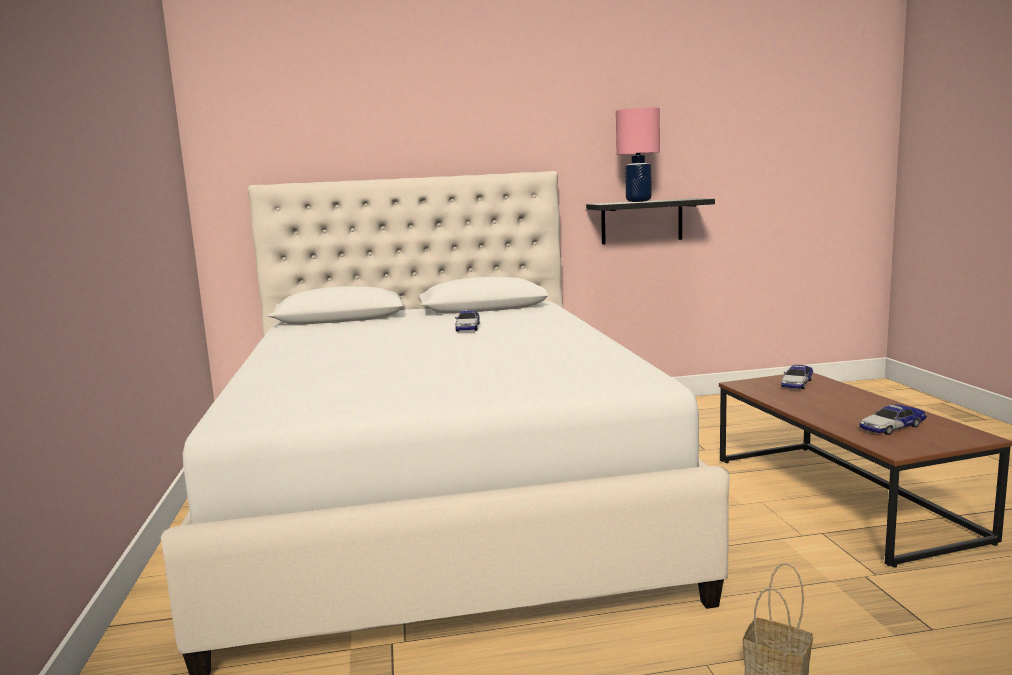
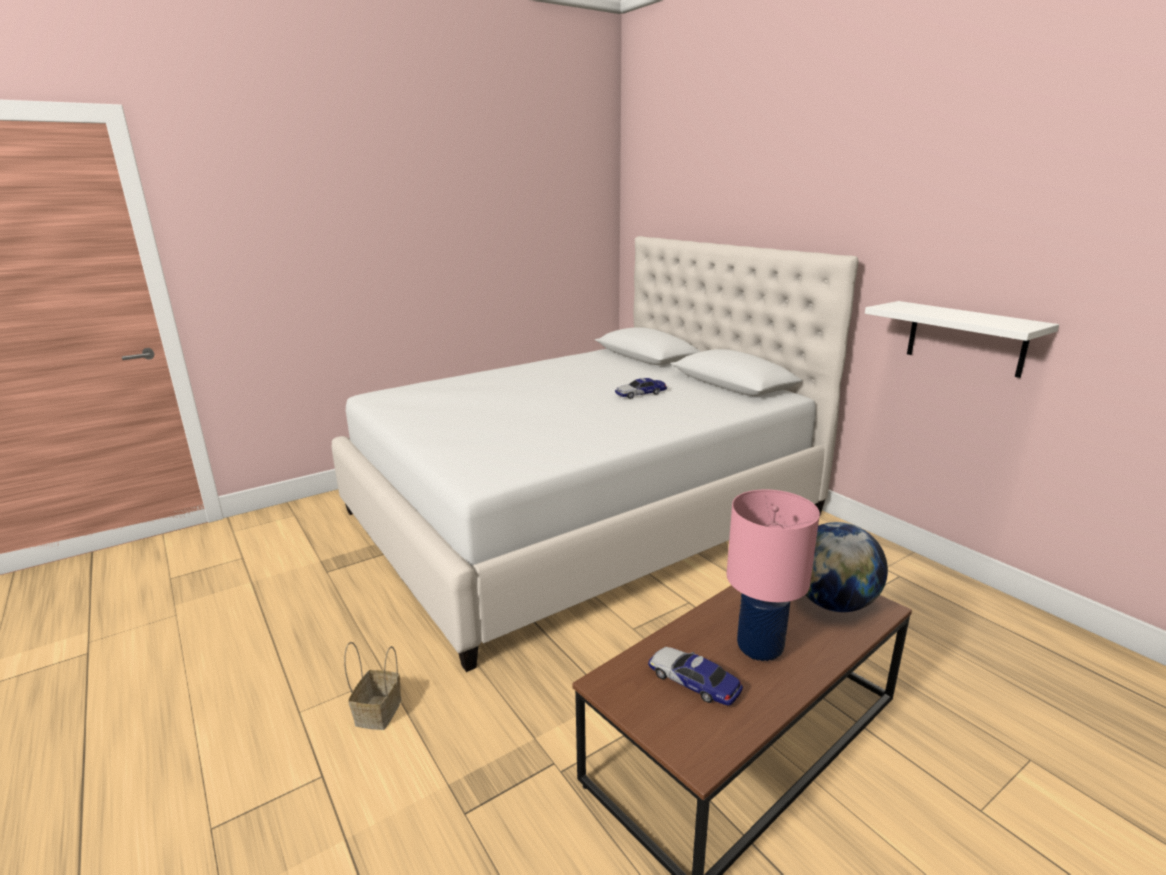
camera: 65 degrees right, 10 degrees up
(638, 201) = (934, 312): pink table lamp -> pink table lamp (760, 650)
(641, 221) = (965, 338): black shelf -> white shelf
(797, 383) = (833, 603): toy car -> globe

